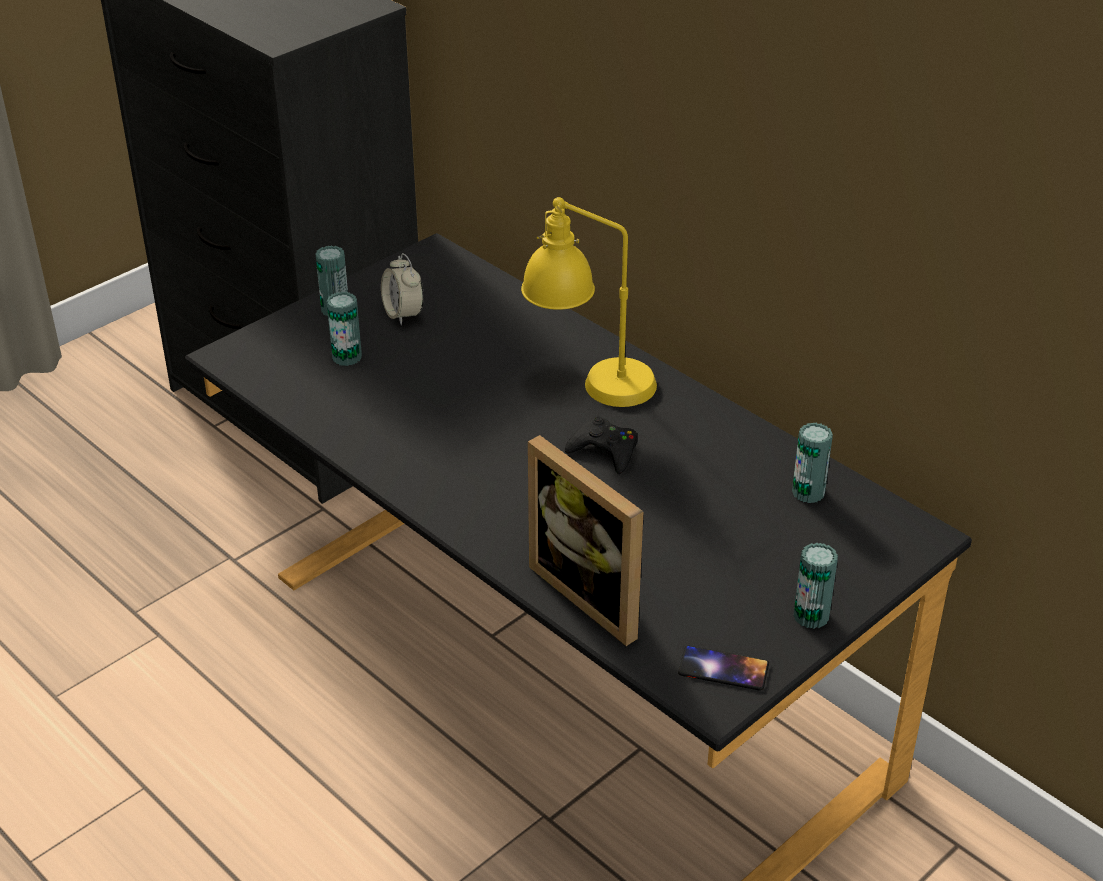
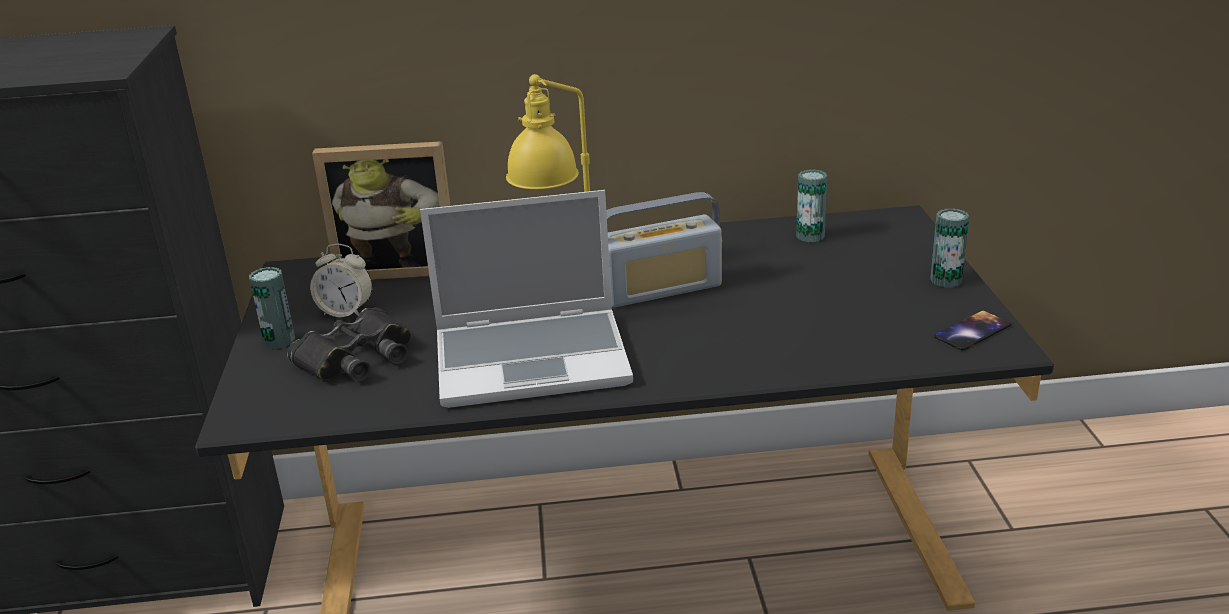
camera: 50 degrees left, 10 degrees down
(347, 357) = (357, 358): can -> black binoculars
(426, 440) = (534, 359): none -> laptop
(595, 594) = (829, 352): picture frame -> picture frame (399, 268)
(605, 451) = (661, 289): black game controller -> radio

